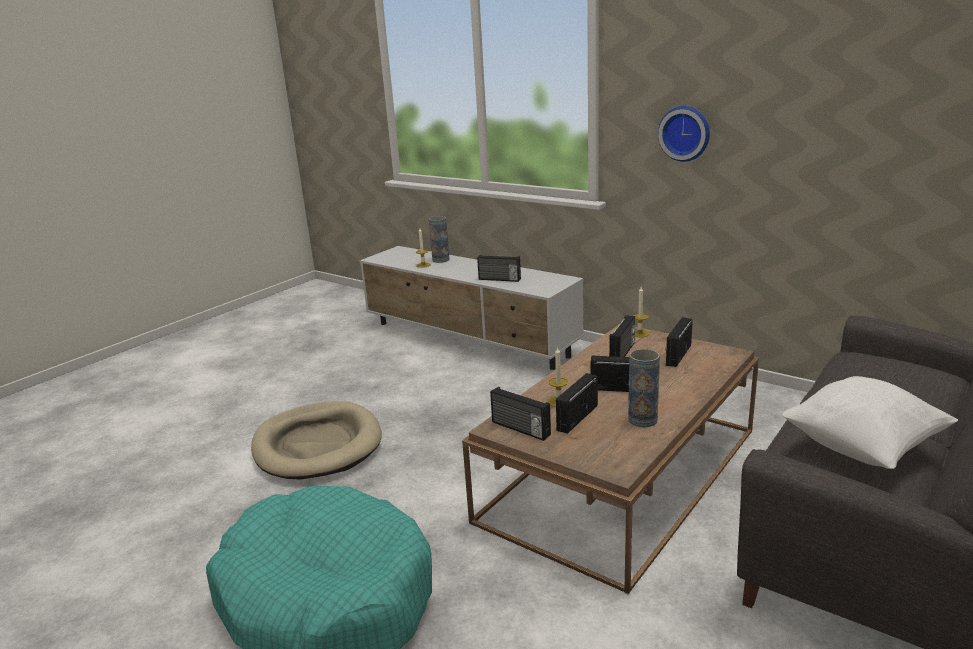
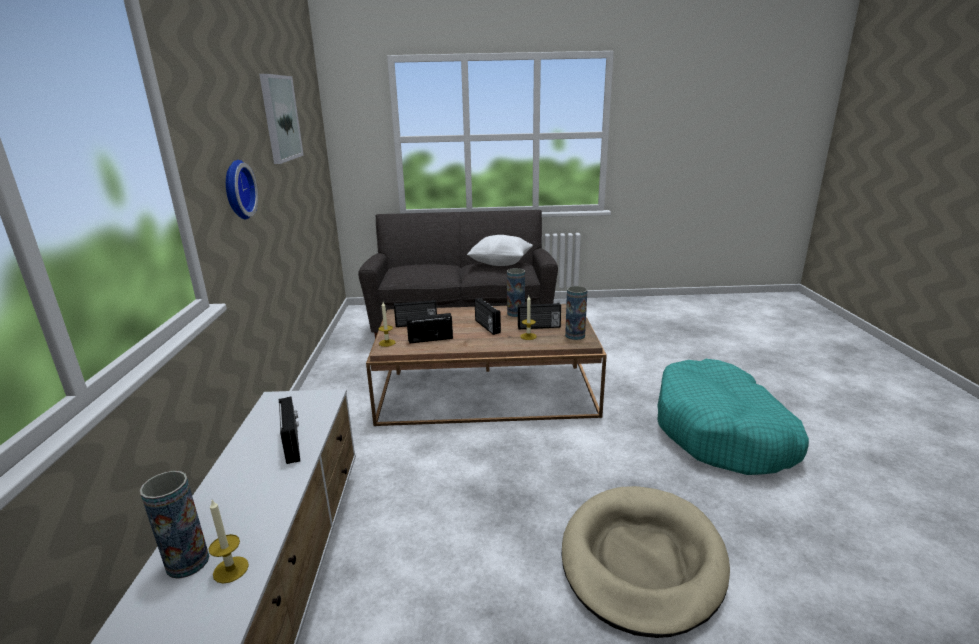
camera: 130 degrees left, 0 degrees up
(520, 429) = (575, 335): radio -> vase
(866, 71) = (280, 118): none -> picture

